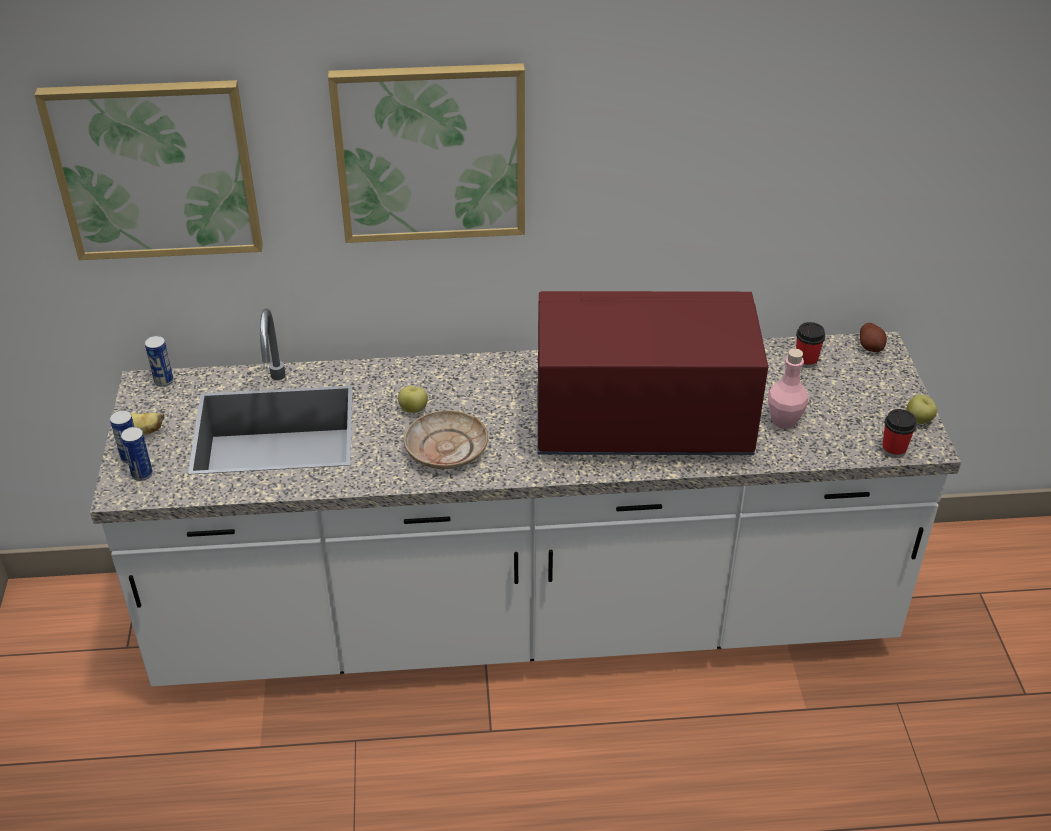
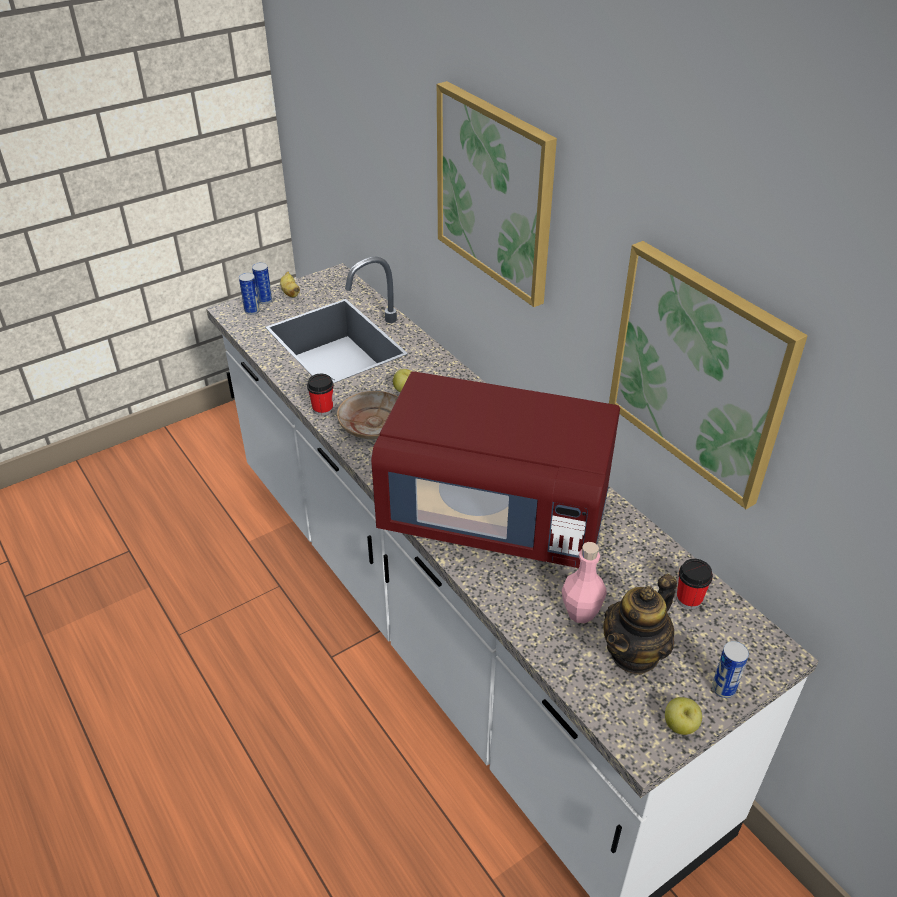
camera: 60 degrees right, 0 degrees up
(155, 170) = (367, 118): picture -> picture (699, 372)
(164, 381) = (345, 280): can -> can (723, 688)
(641, 422) = (495, 516): red microwave -> red microwave turned 135 degrees clockwise
(841, 411) = (635, 653): none -> teapot
(871, 346) = (766, 645): potato -> none
(893, 450) = (611, 717): cup -> cup (323, 409)

